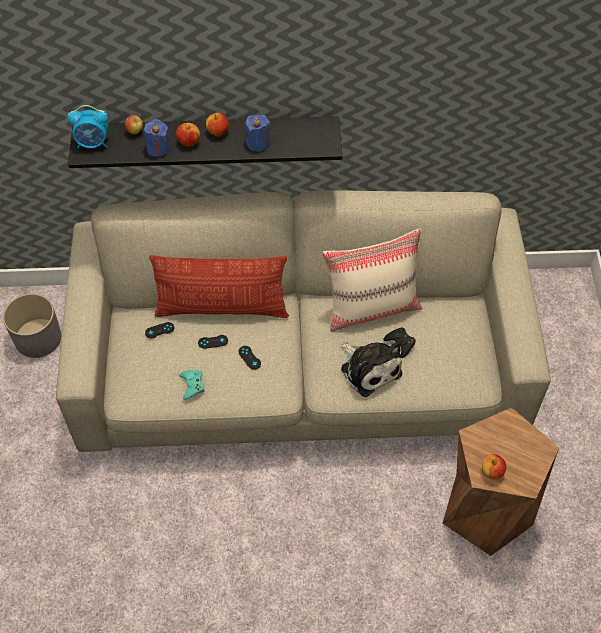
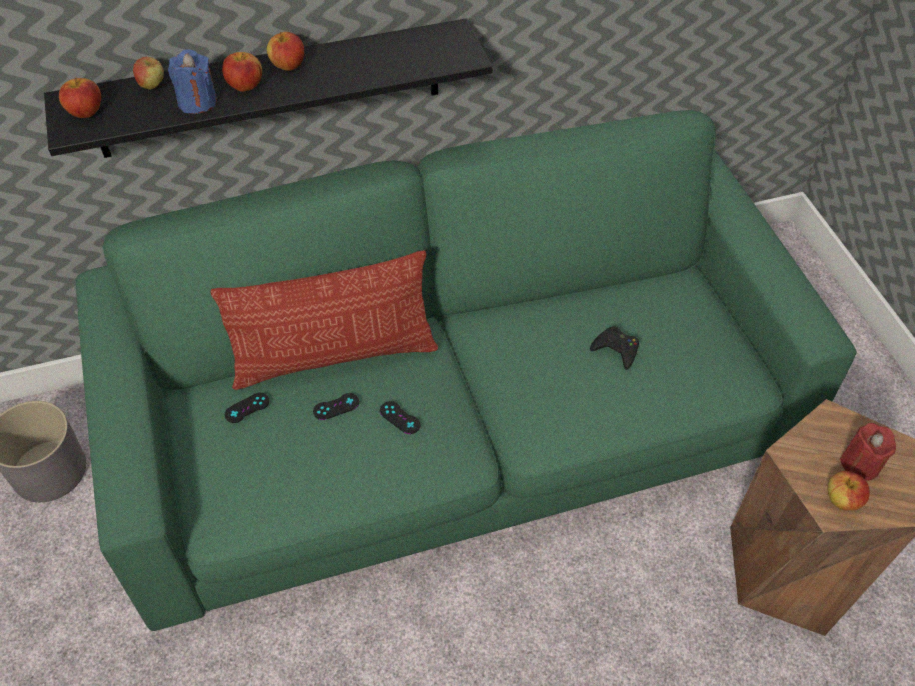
camera: 15 degrees left, 5 degrees down
(93, 143) = (86, 112): alarm clock -> apple
(192, 385) = (322, 479): turquoise game controller -> none
(258, 142) = (356, 69): blue candle -> none
(300, 363) = (456, 421): beige sofa -> green sofa
(369, 368) = (584, 395): plush toy -> none
(372, 307) = (554, 311): beige pillow -> none
(513, 452) = (860, 464): none -> red candle

